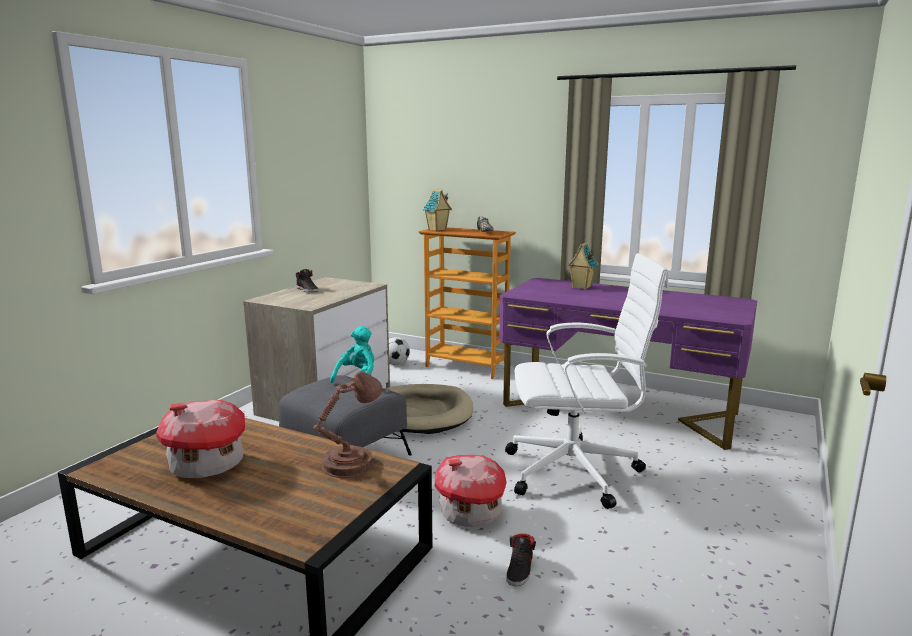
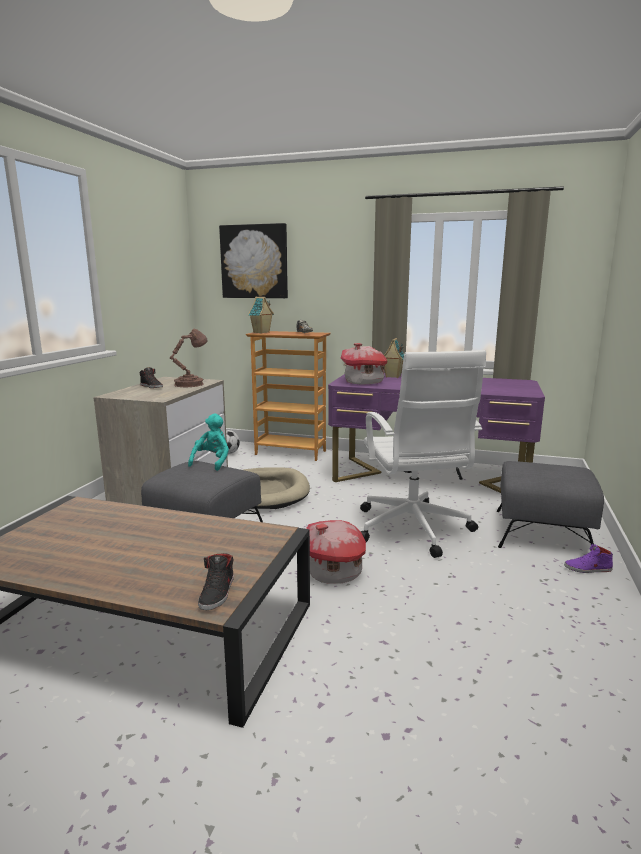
camera: 10 degrees left, 0 degrees up
(206, 465) = (90, 546): toy house -> toy house (364, 382)
(351, 463) = (234, 533): brown table lamp -> brown table lamp (191, 384)
(434, 148) = (254, 262): none -> picture
(520, 569) = (394, 615): black shoe -> black shoe (217, 593)
(576, 472) = (413, 530): white office chair -> white office chair turned 90 degrees clockwise
(734, 490) = (543, 533): none -> grey ottoman
(773, 539) = (588, 569): none -> purple shoe

